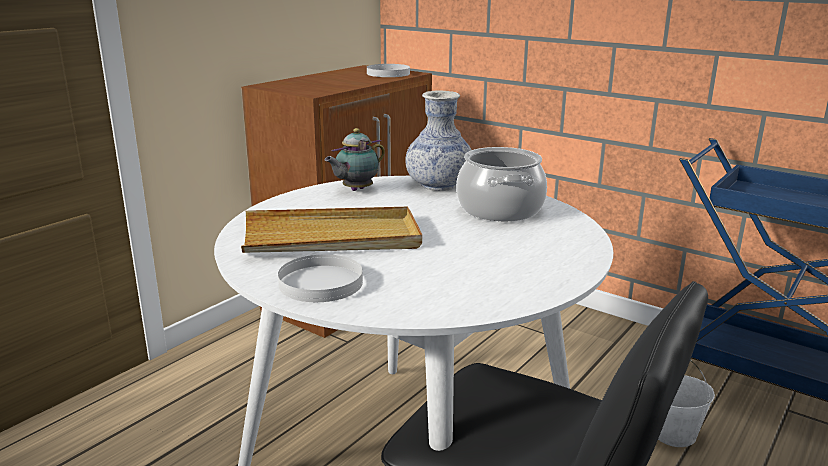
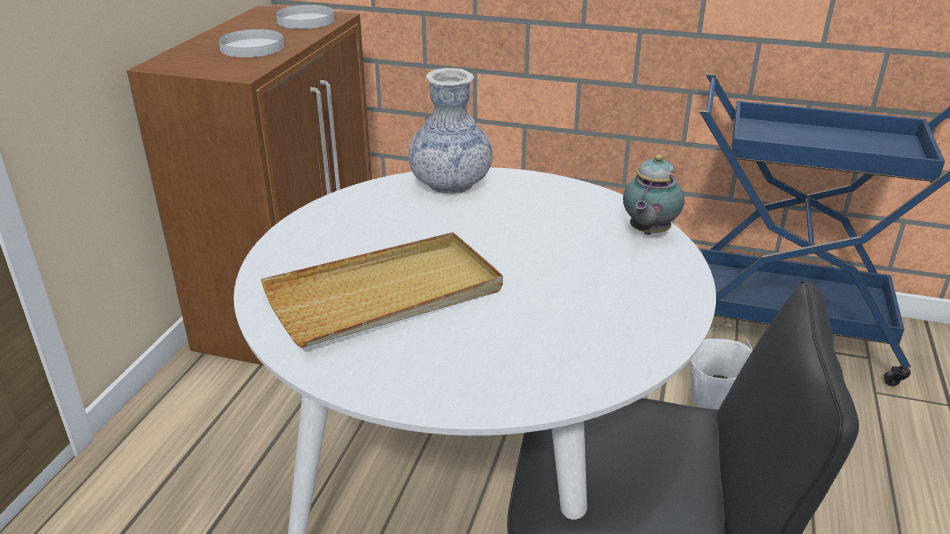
camera: 20 degrees left, 10 degrees up
(321, 283) = (428, 372): white plate -> white plate (253, 47)
(355, 190) = (357, 209): teapot -> teapot (647, 232)
(499, 209) = (545, 211): cooking pot -> none

